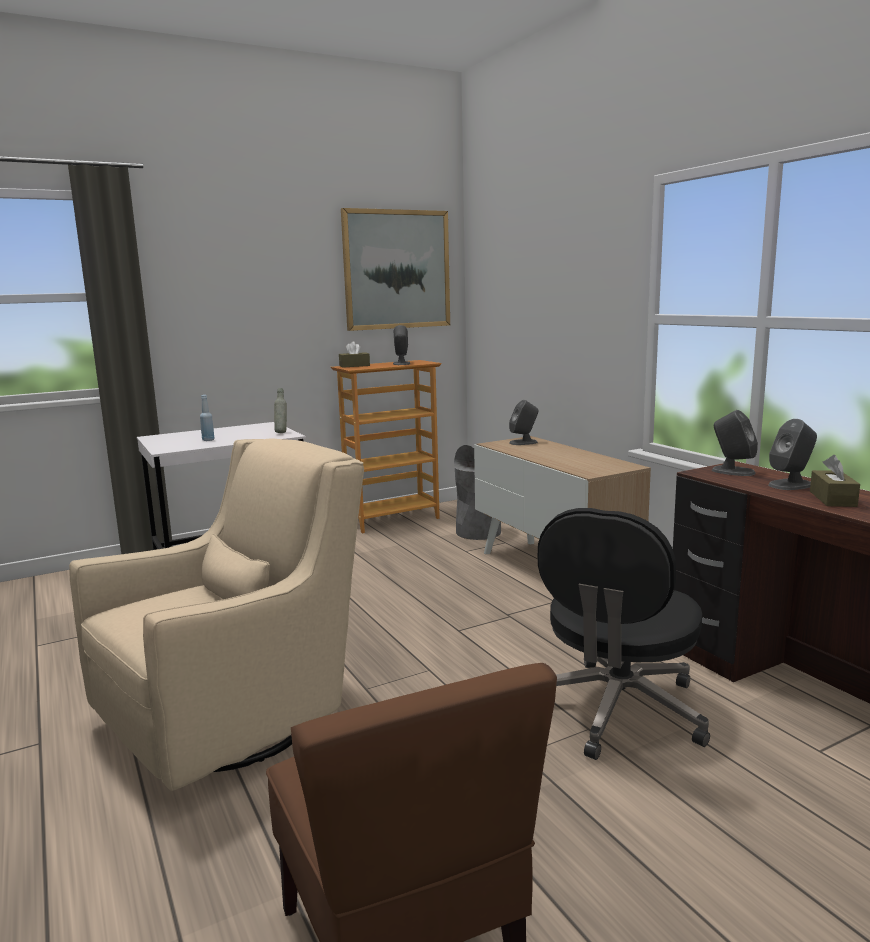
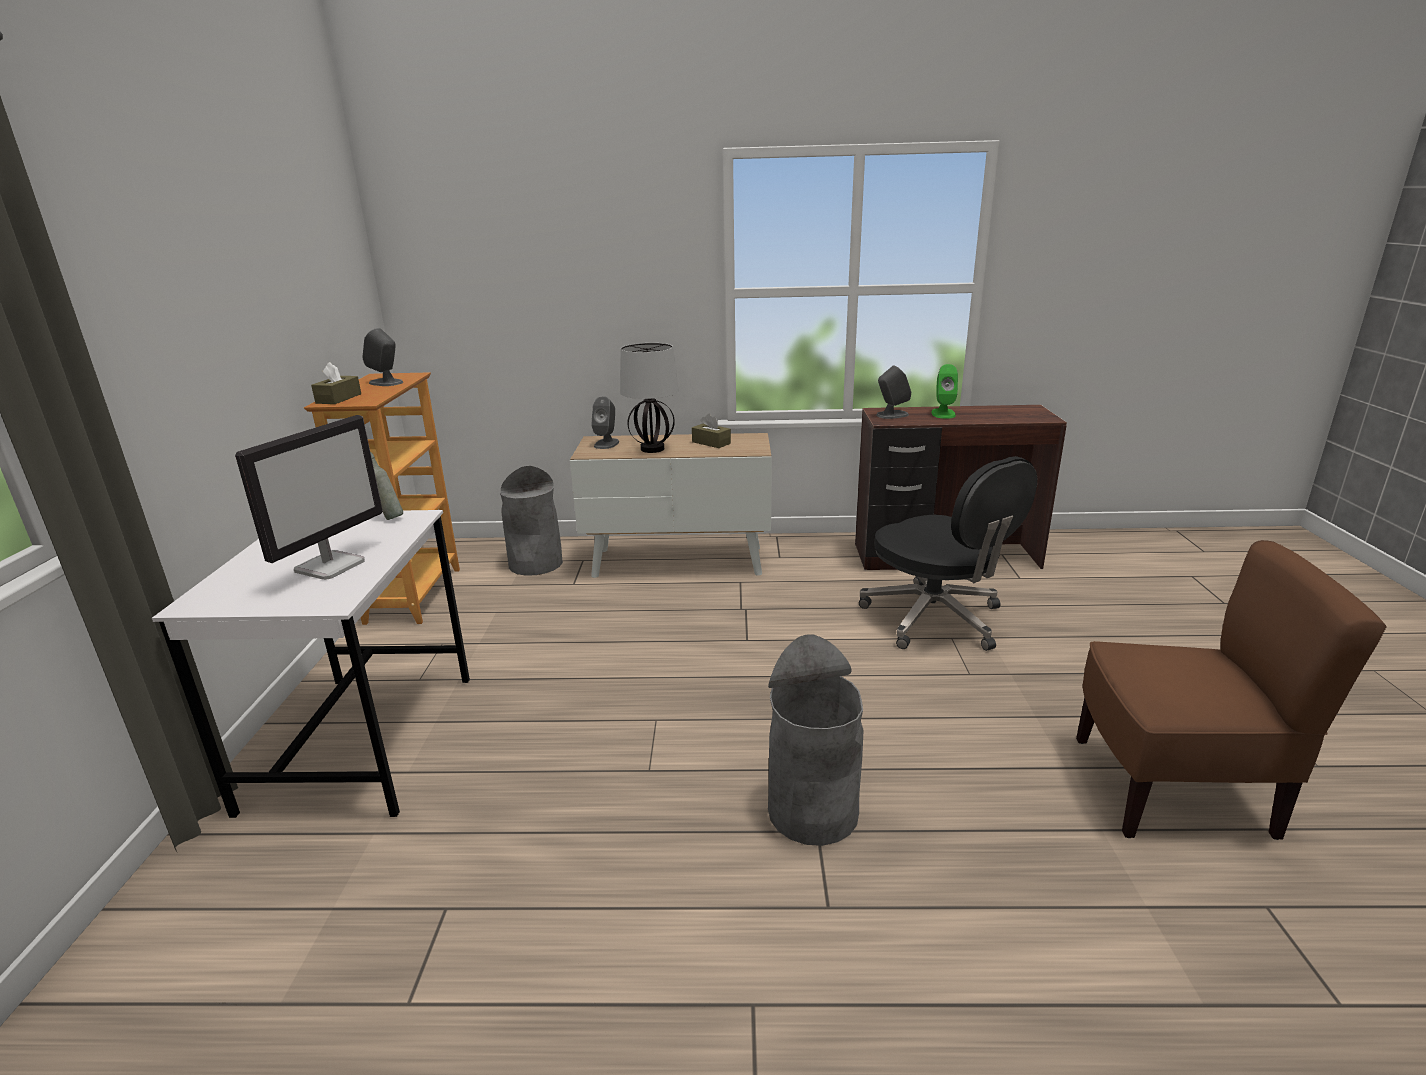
camera: 60 degrees left, 10 degrees up
(208, 440) = (331, 566): blue bottle -> monitor
(239, 718) = (813, 811): beige armchair -> grey trash can
(397, 270) = (320, 245): picture -> none
(535, 452) = (653, 449): none -> table lamp
(791, 485) = (943, 414): grey speaker -> green speaker
(832, 499) = (985, 415): brown tissue box -> brown tissue box (711, 443)

